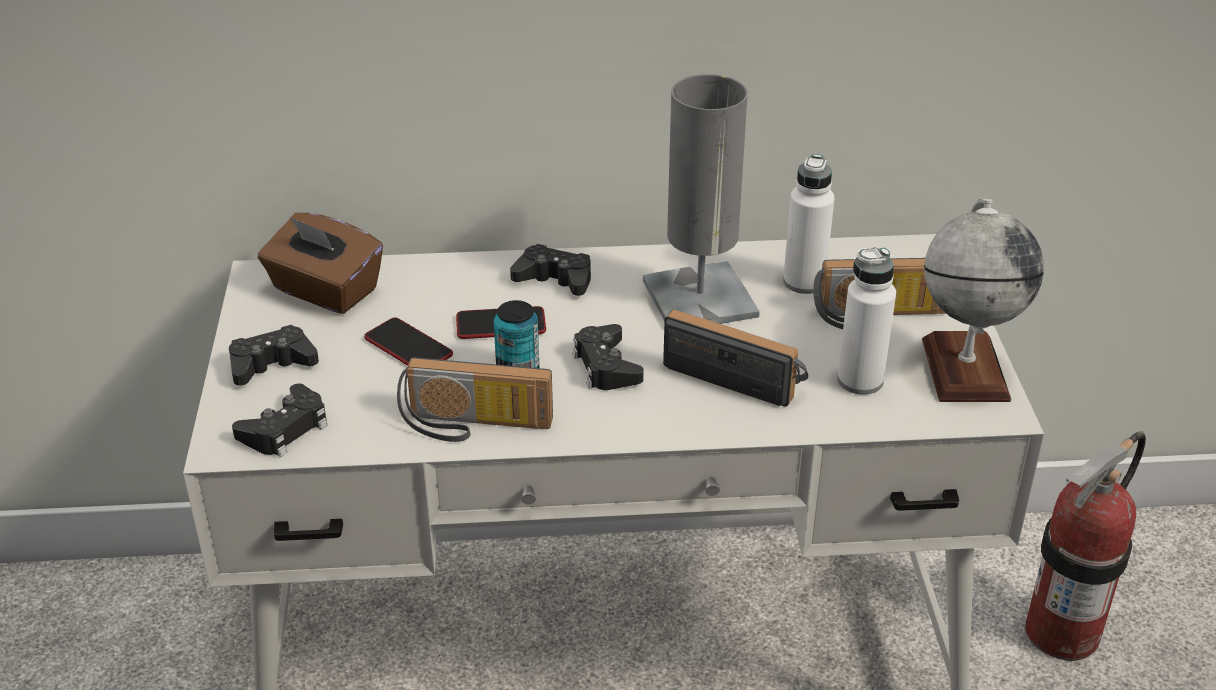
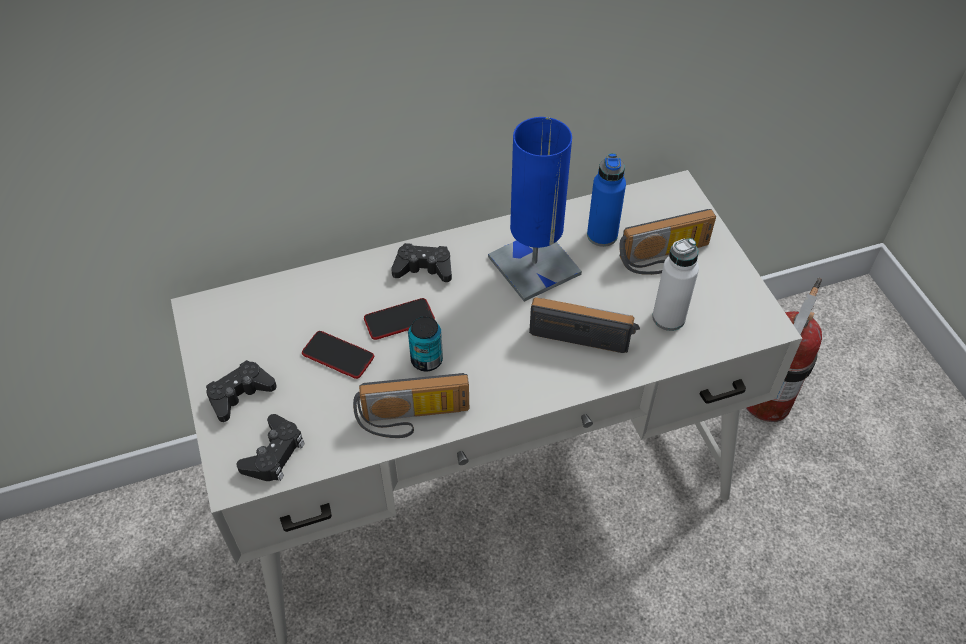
camera: 15 degrees left, 15 degrees up
(324, 291) = (254, 314): brown tissue box -> none
(606, 366) = (489, 343): black game controller -> none
(699, 298) = (534, 265): grey table lamp -> blue table lamp
(804, 282) = (602, 235): white bottle -> blue bottle
(964, 369) = (734, 292): globe -> none

